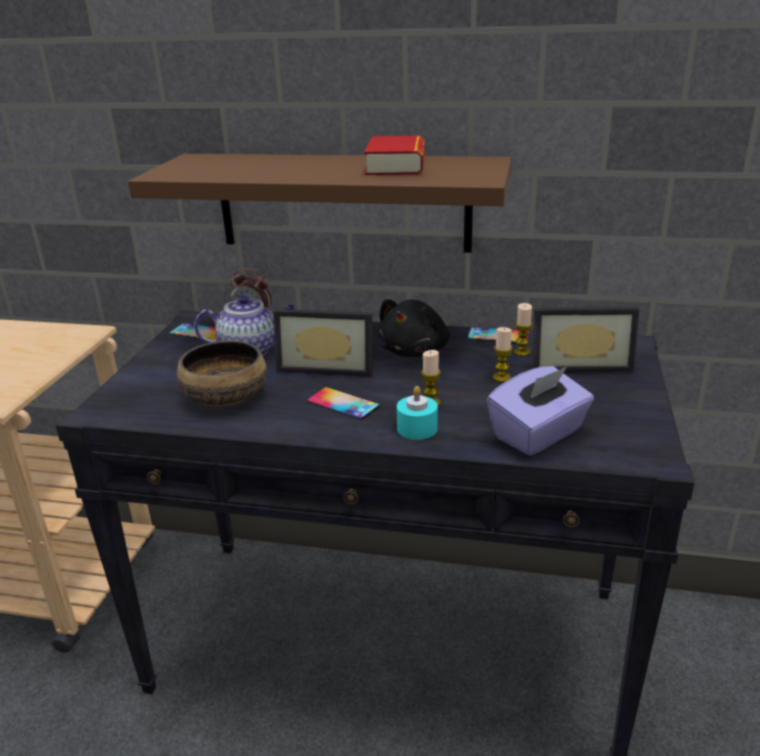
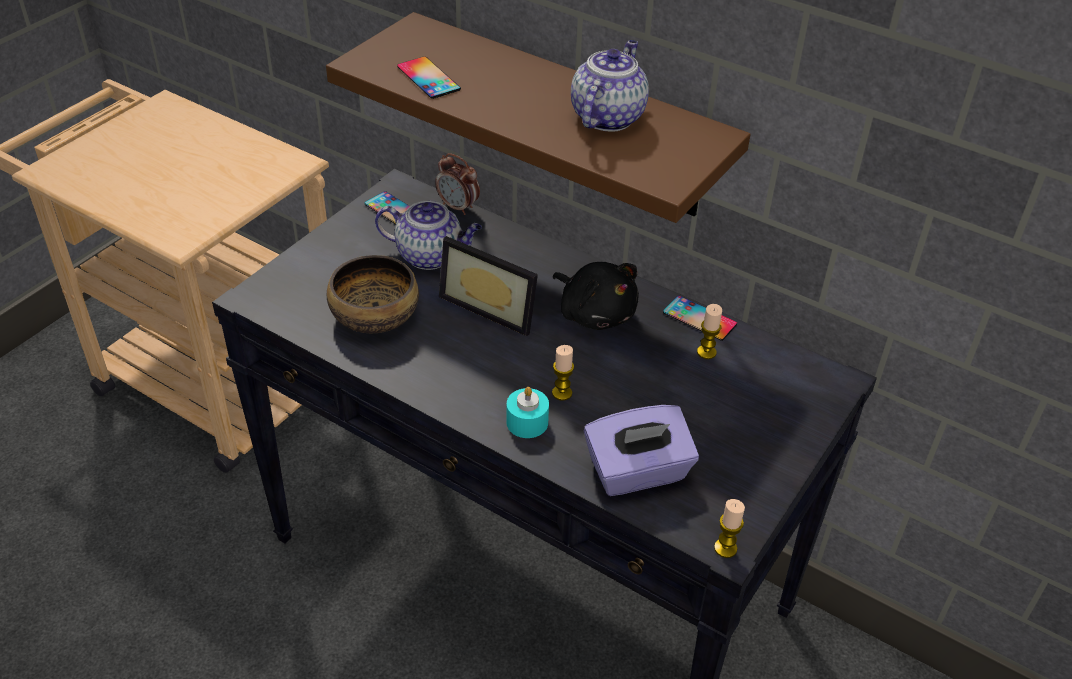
camera: 20 degrees right, 15 degrees up
(343, 403) = (478, 364): phone -> phone (428, 78)
(396, 165) = (607, 116): book -> teapot
(415, 351) = (595, 313): black plush toy -> black plush toy turned 90 degrees counterclockwise
(501, 377) = (657, 382): candle -> candle (725, 548)
(579, 364) = (754, 392): picture frame -> none

